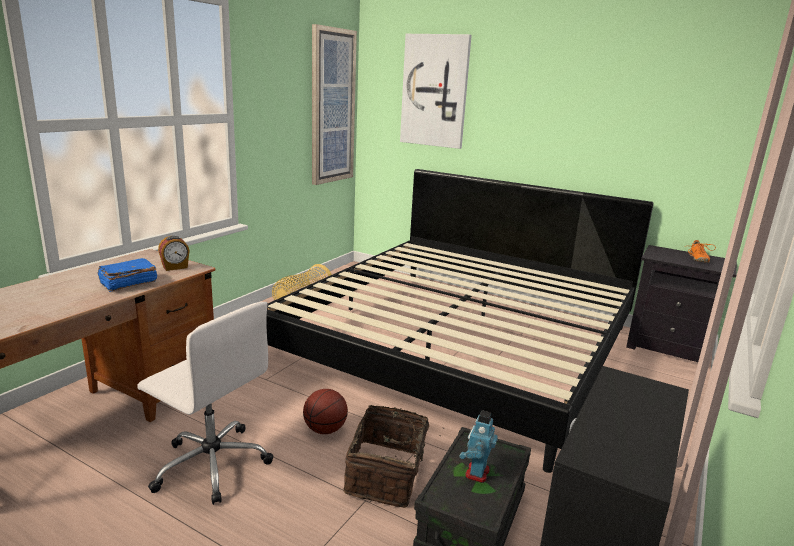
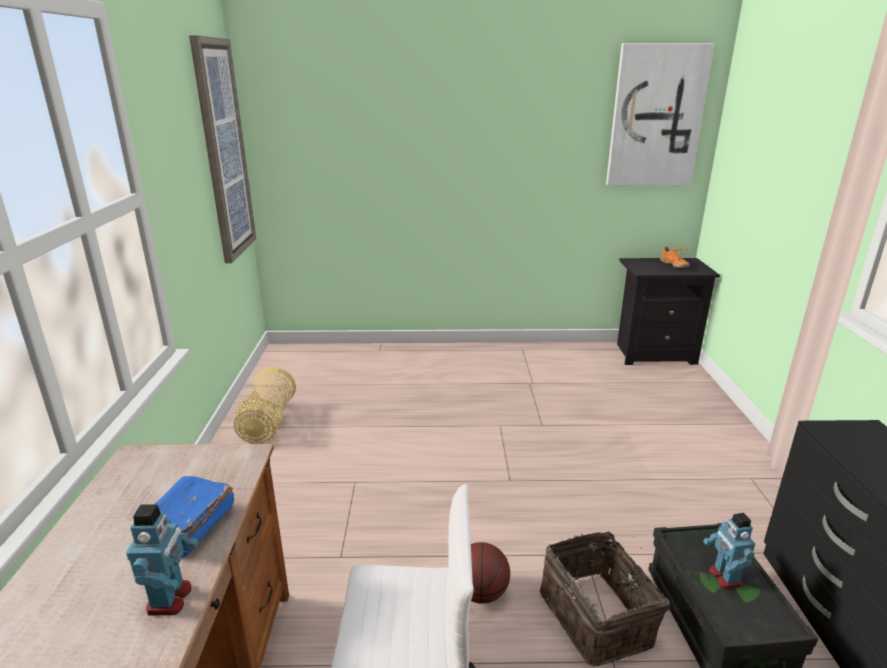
camera: 30 degrees left, 5 degrees up
(84, 302) = (171, 599): none -> toy robot
(175, 267) = (216, 466): alarm clock -> none
(435, 91) = (356, 116): picture -> picture (656, 117)
(460, 343) = (492, 415): bed -> none

